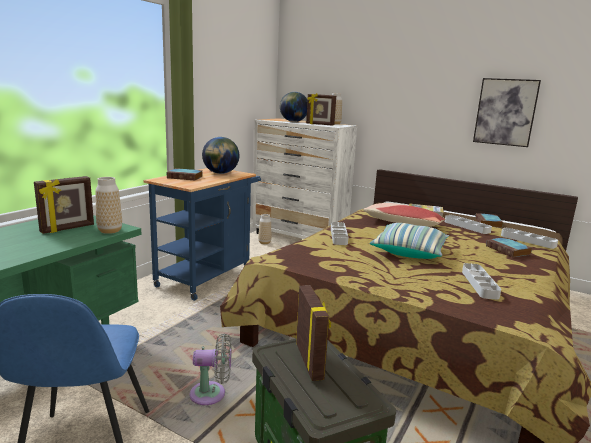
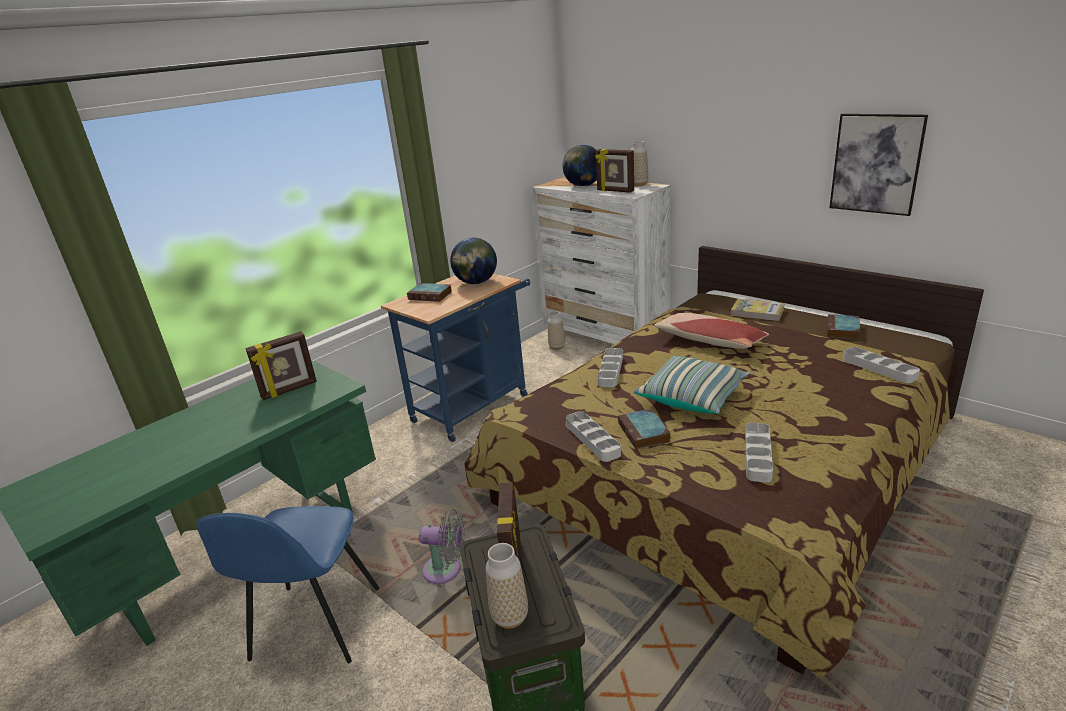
camera: 15 degrees right, 10 degrees up
(110, 231) = (331, 392): vase -> vase (510, 617)
(467, 227) = (800, 343): grey tray -> grey tray (592, 439)
(509, 250) = (837, 390): book -> book (644, 433)

